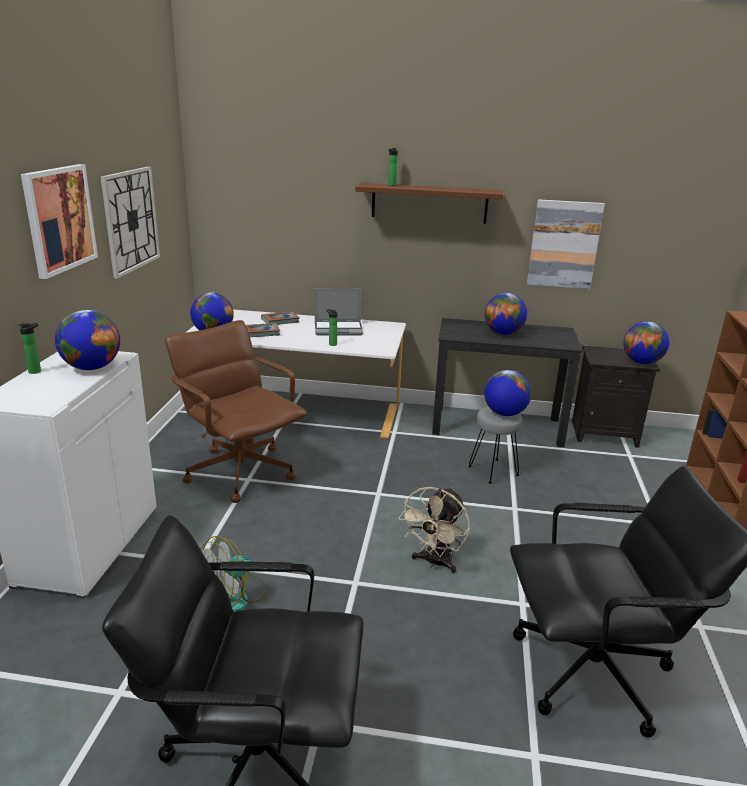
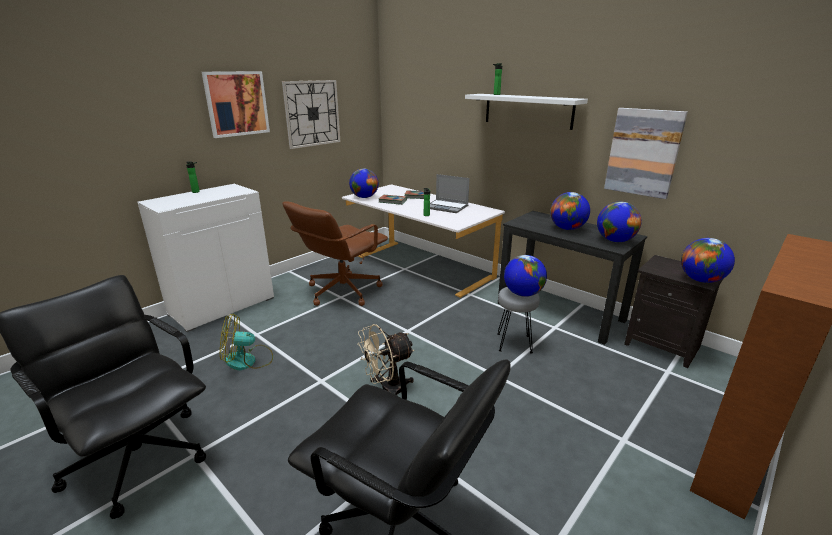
camera: 35 degrees right, 0 degrees up
(92, 367) = (222, 194): globe -> globe (615, 241)
(240, 471) = (342, 291): brown office chair -> brown office chair turned 135 degrees counterclockwise
(429, 203) = (528, 110): brown shelf -> white shelf

